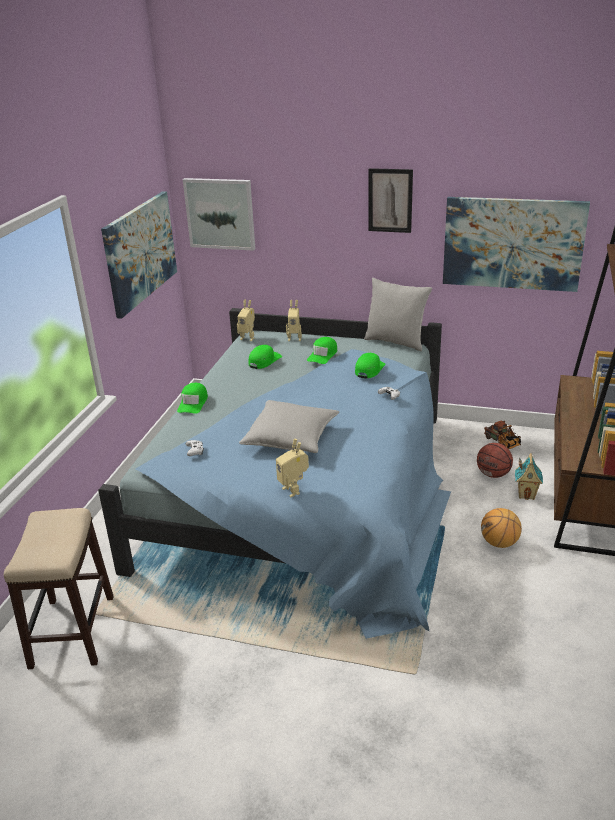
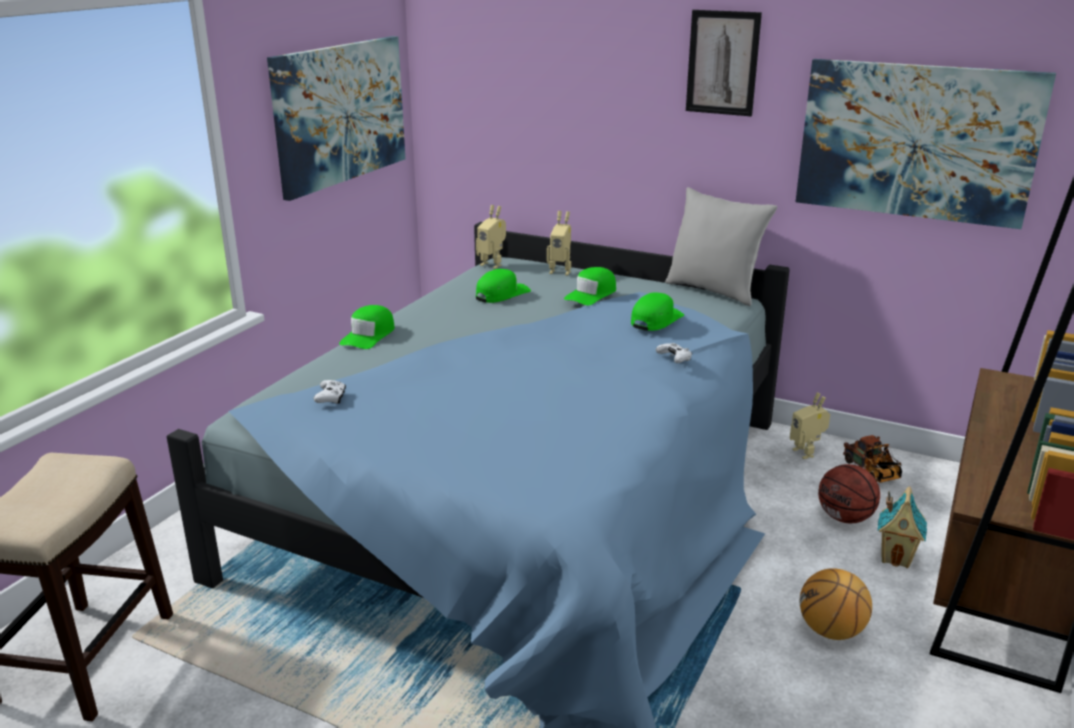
camera: 10 degrees right, 5 degrees down
(220, 213) = (473, 77): picture -> none
(291, 438) = (490, 398): grey pillow -> none
(294, 490) = (457, 474): toy robot -> toy robot (806, 452)

